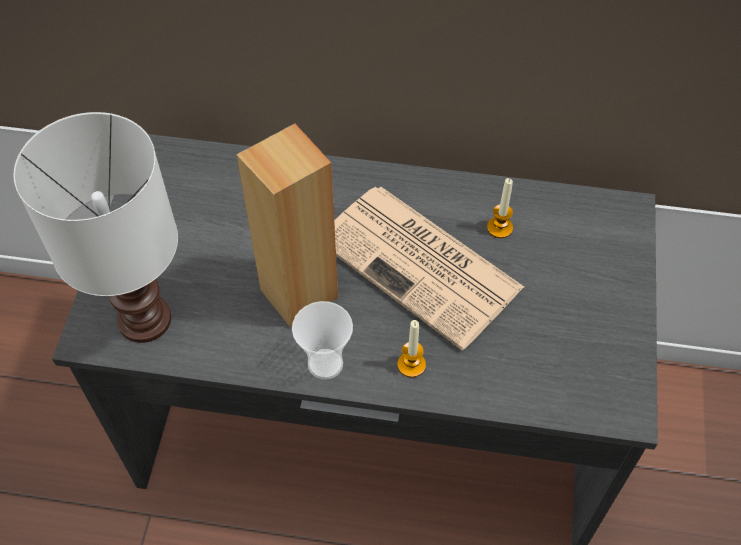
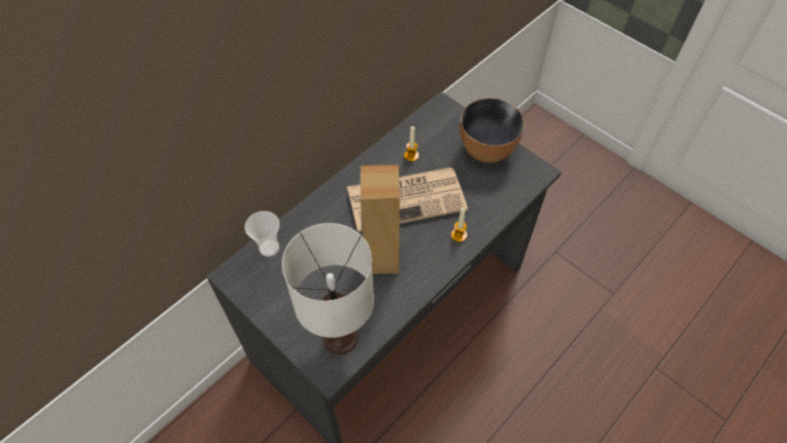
camera: 55 degrees left, 0 degrees up
(325, 364) = (431, 270): cup -> cup (269, 248)
(600, 314) = (486, 149): none -> bowl

